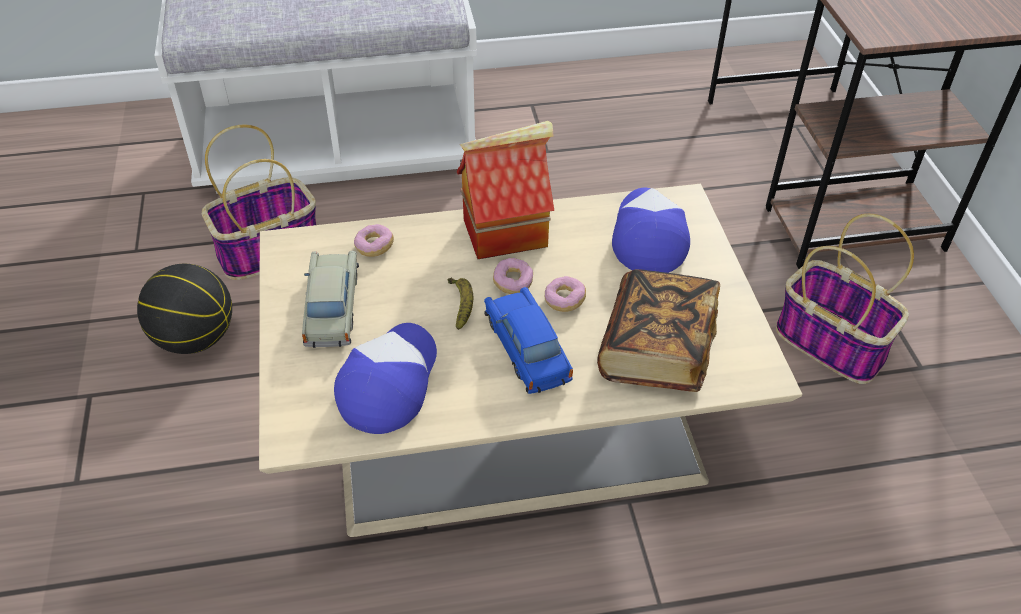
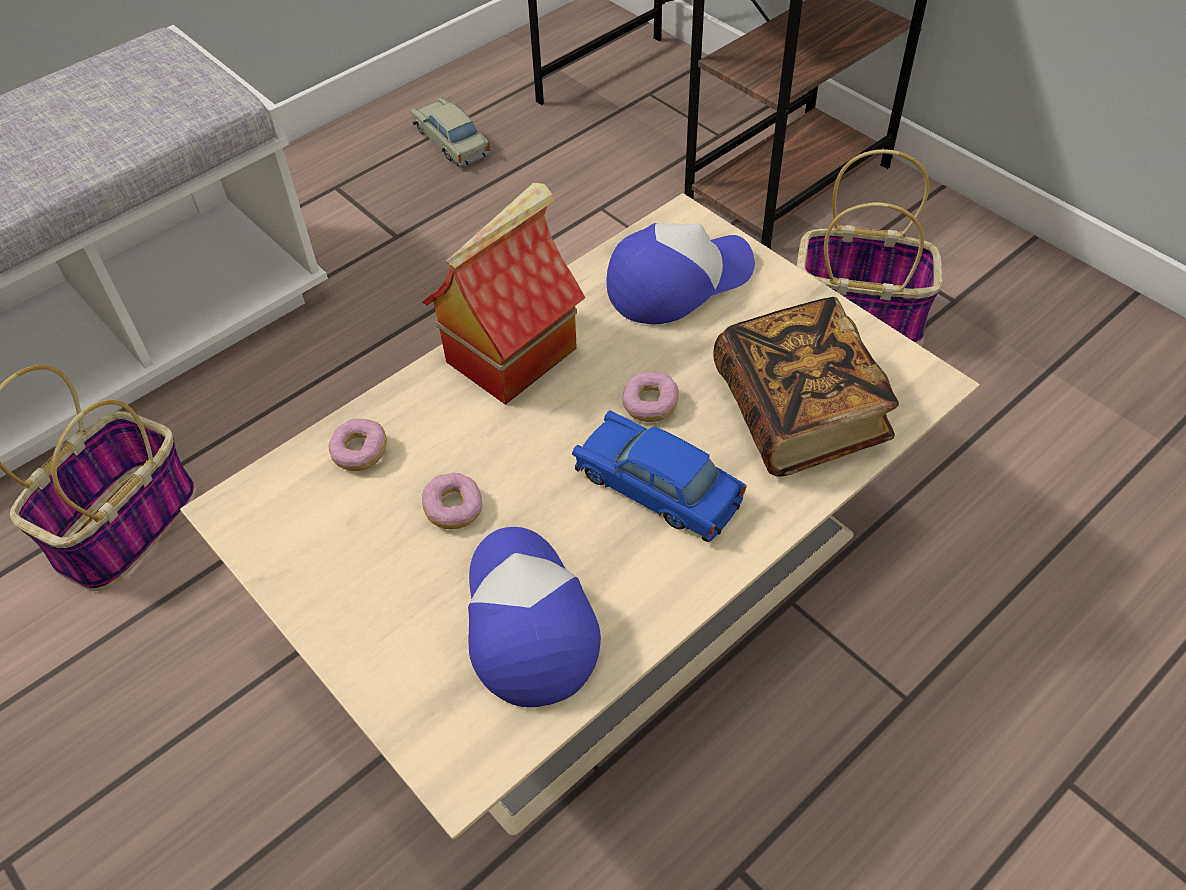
camera: 30 degrees left, 5 degrees up
(195, 339) = (109, 698): basketball -> none
(331, 308) = (370, 563): beige toy car -> beige toy car (452, 142)
(461, 305) = (534, 473): banana -> none
(513, 283) = (572, 413): donut -> donut (454, 509)
(647, 236) = (677, 281): cap -> cap turned 90 degrees clockwise

